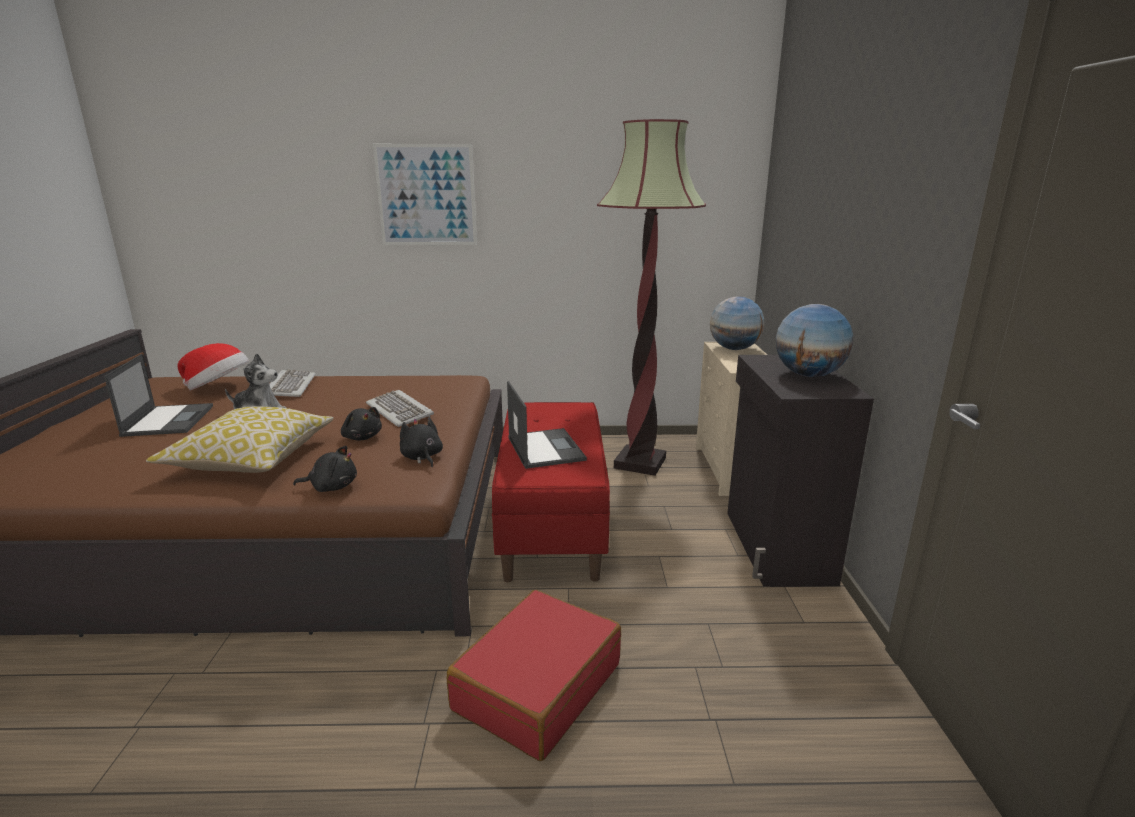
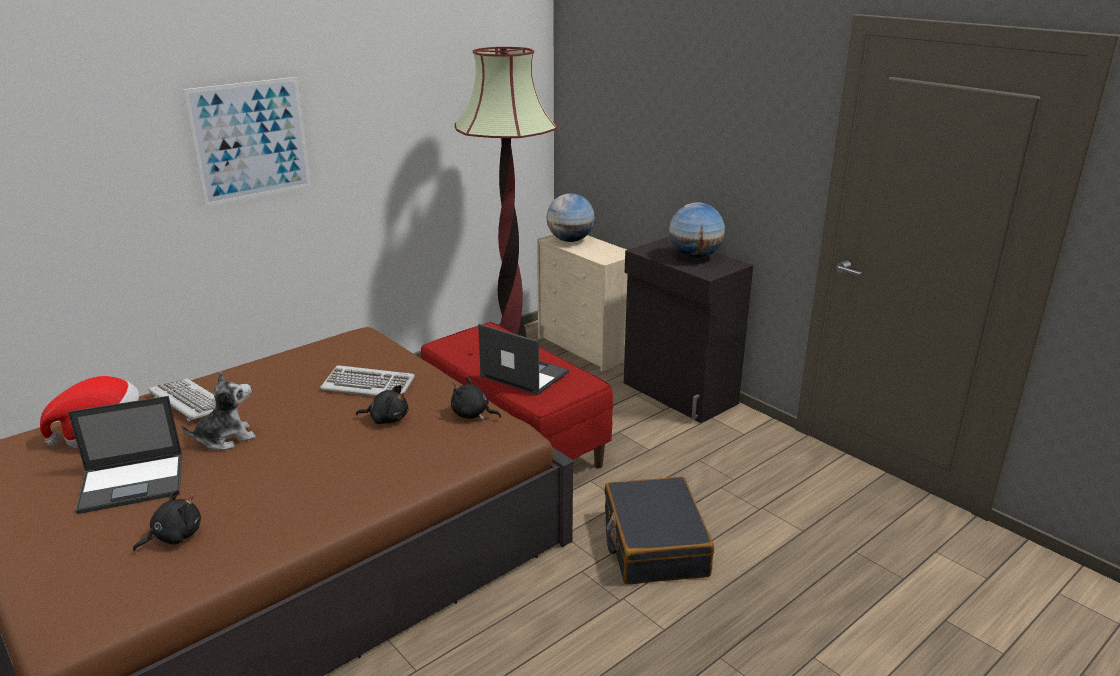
camera: 40 degrees left, 5 degrees up
(169, 420) = (134, 483): laptop -> laptop turned 120 degrees clockwise
(251, 458) = (327, 475): pillow -> none
(331, 487) = (451, 463): black plush toy -> black plush toy (174, 536)
(537, 686) = (654, 544): red suitcase -> black suitcase

